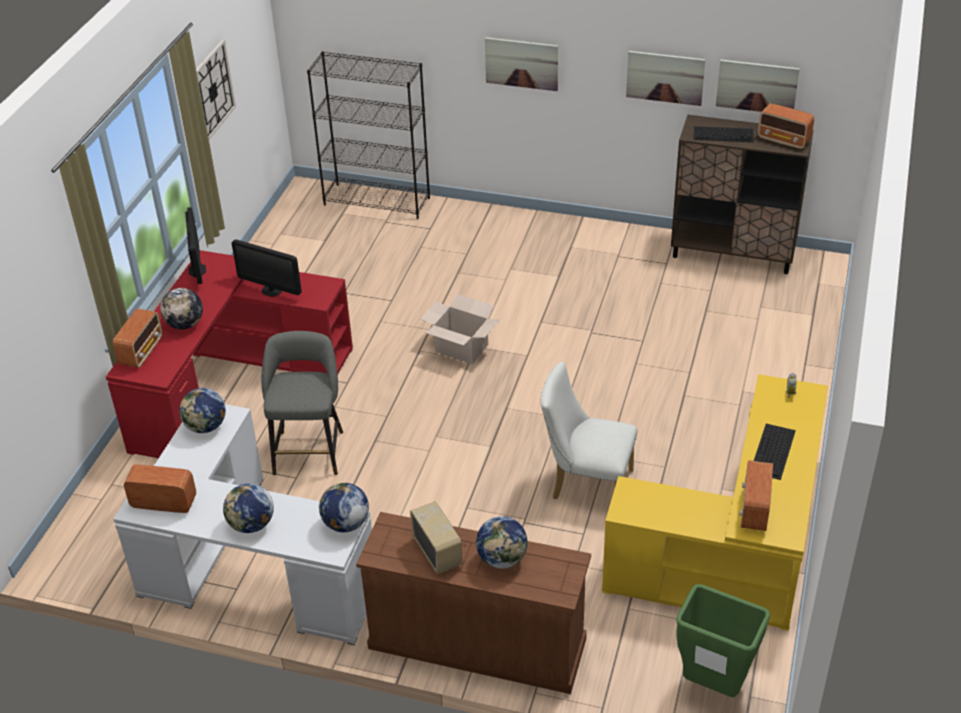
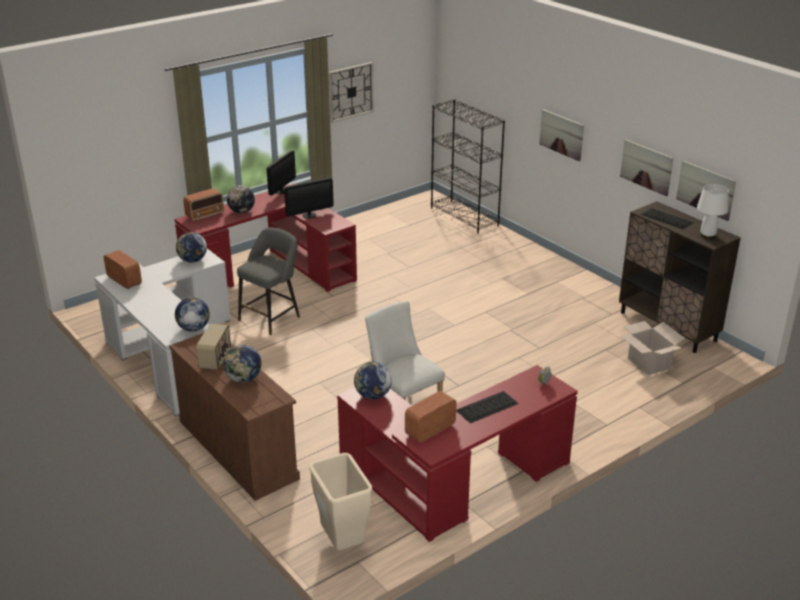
camera: 35 degrees right, 10 degrees down
(251, 525) = (149, 308): globe -> globe (372, 395)
(271, 290) = (309, 215): monitor -> monitor turned 90 degrees counterclockwise
(462, 348) = (419, 305): cardboard box -> cardboard box (649, 363)
(712, 685) = (342, 543): green trash can -> beige trash can
(736, 549) = (453, 482): yellow desk -> red desk
(784, 140) = (708, 235): radio -> white table lamp

